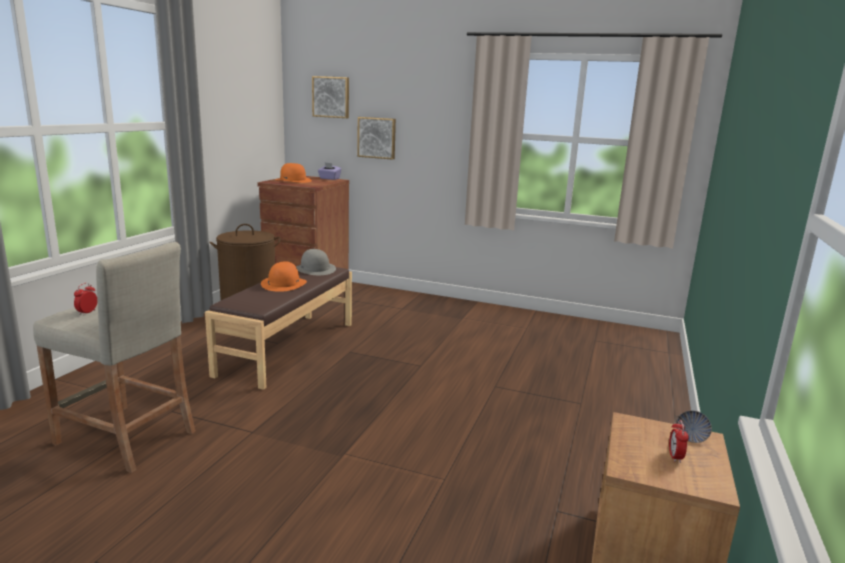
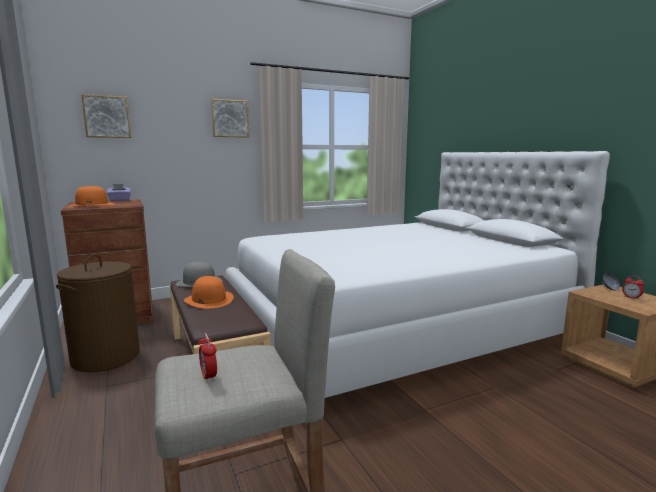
camera: 45 degrees left, 5 degrees down
(377, 137) = (166, 155): picture -> picture (230, 118)
(487, 388) = (396, 329): none -> white bed

